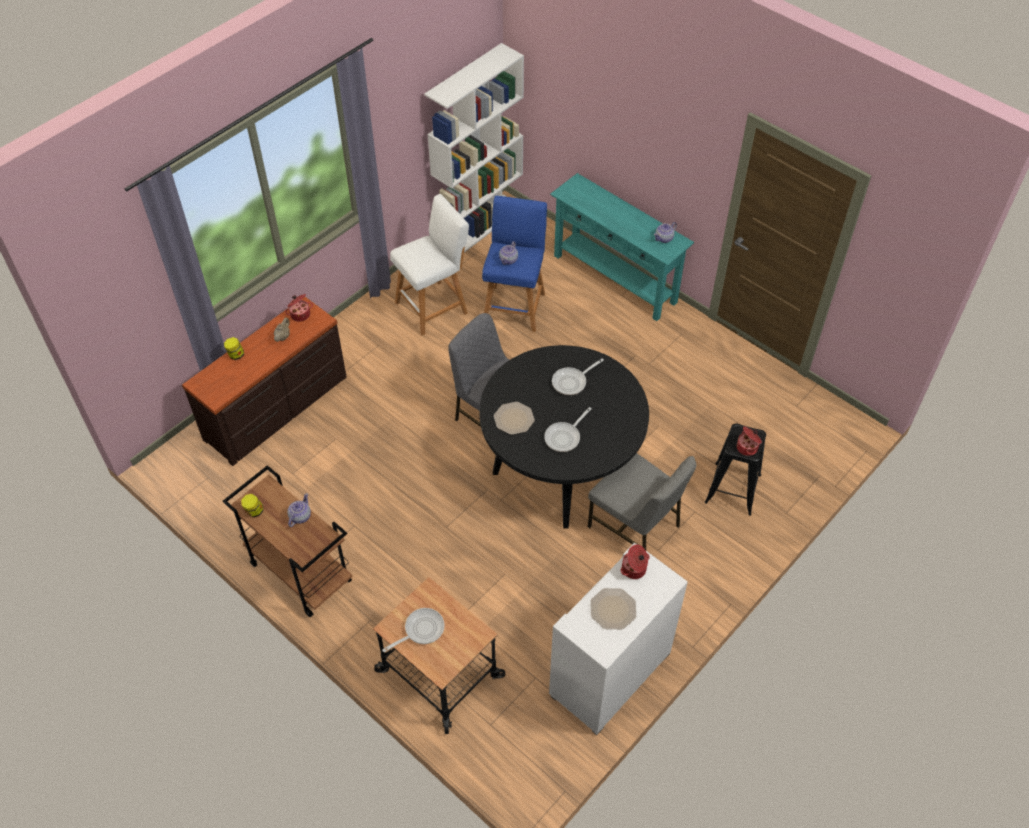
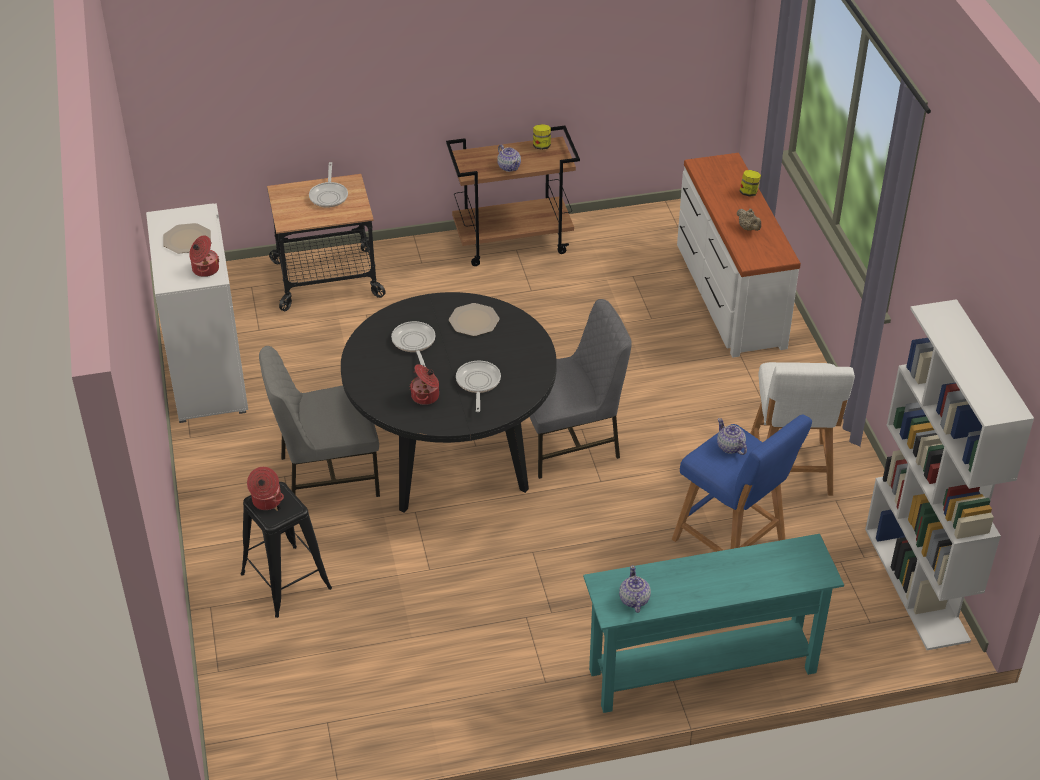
camera: 125 degrees right, 10 degrees down
(277, 409) = (728, 295): brown dresser -> white dresser
(300, 314) = (772, 250): cooking pot -> cooking pot (426, 396)

